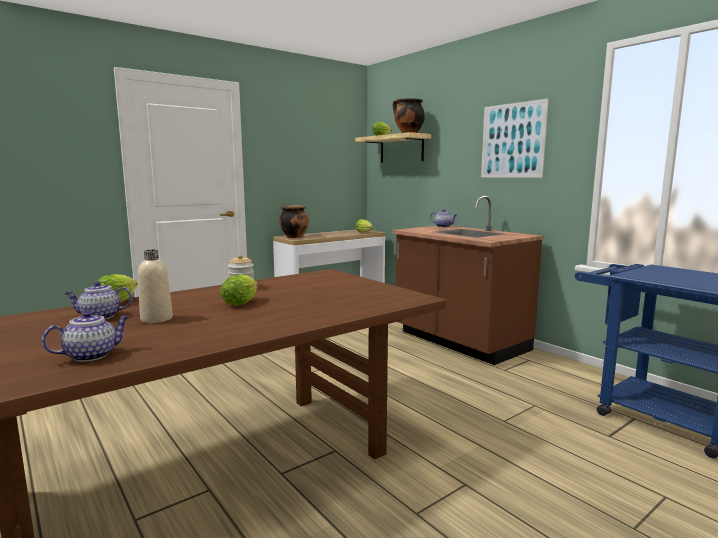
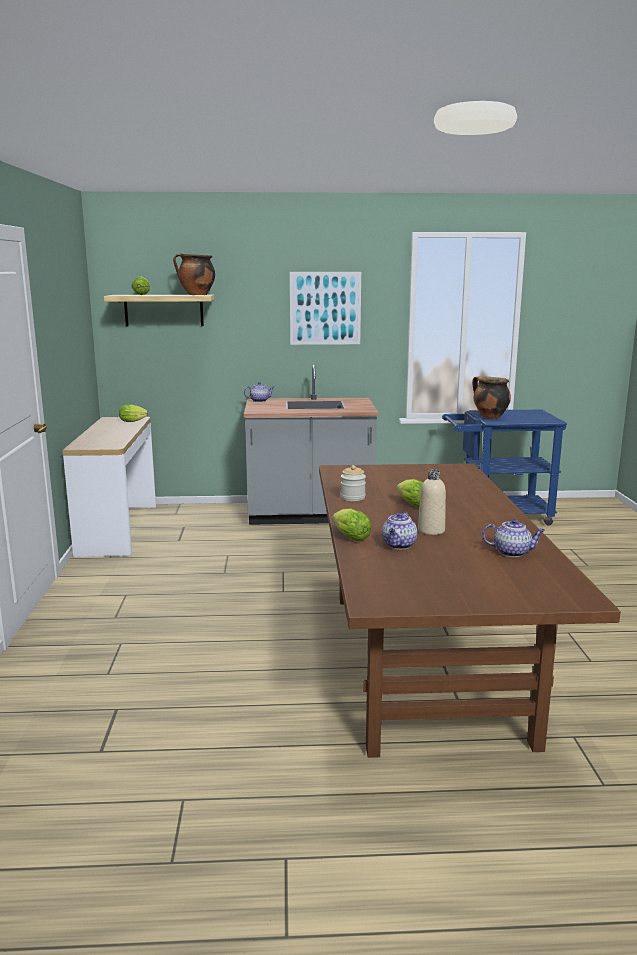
camera: 55 degrees left, 5 degrees up
(92, 355) = (512, 552): teapot -> teapot turned 105 degrees clockwise
(294, 237) = (93, 444): cooking pot -> cooking pot (489, 416)
(459, 341) = (310, 515): brown counter -> grey counter

